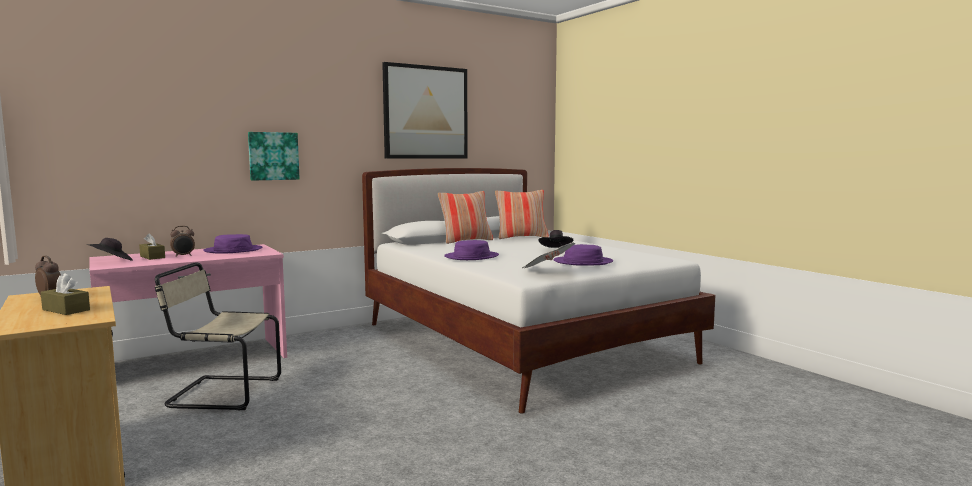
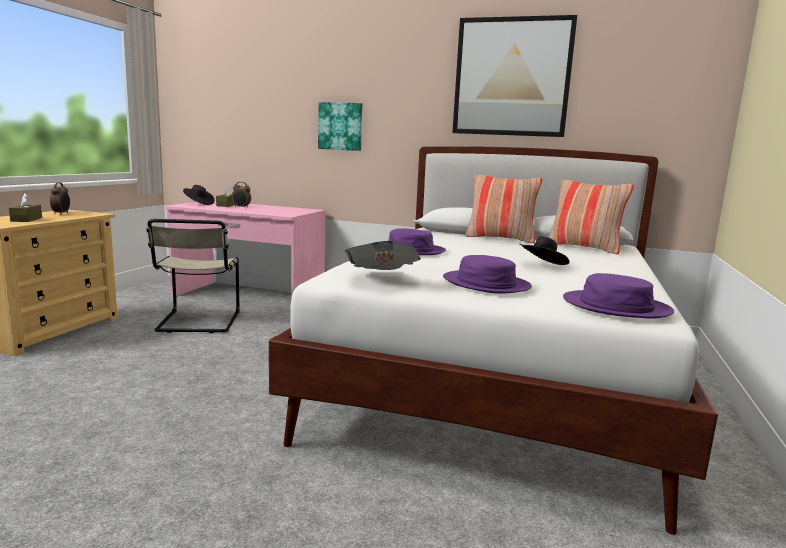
camera: 50 degrees right, 5 degrees up
(221, 393) = (198, 322): beige chair -> beige chair turned 150 degrees counterclockwise
(233, 250) = (283, 209): purple hat -> purple hat (616, 306)

